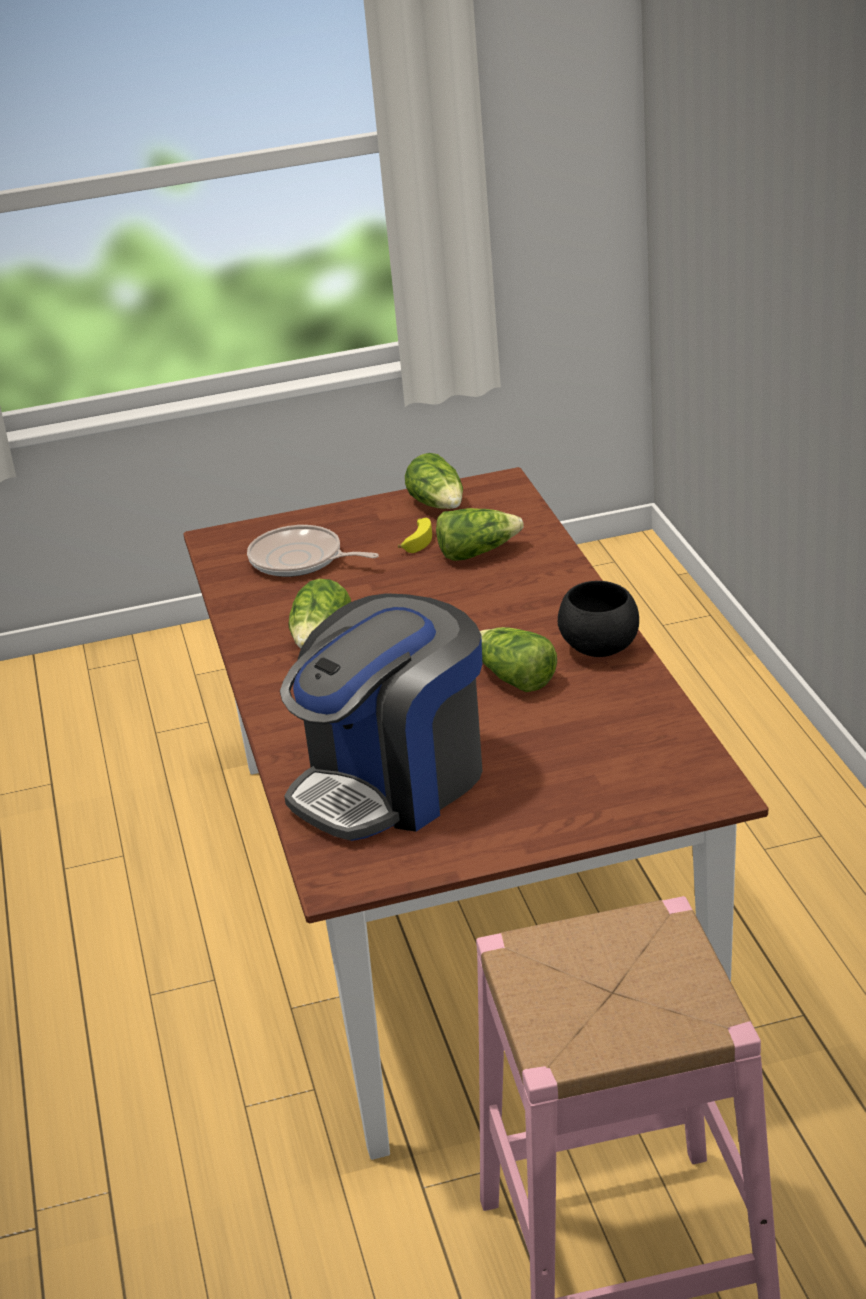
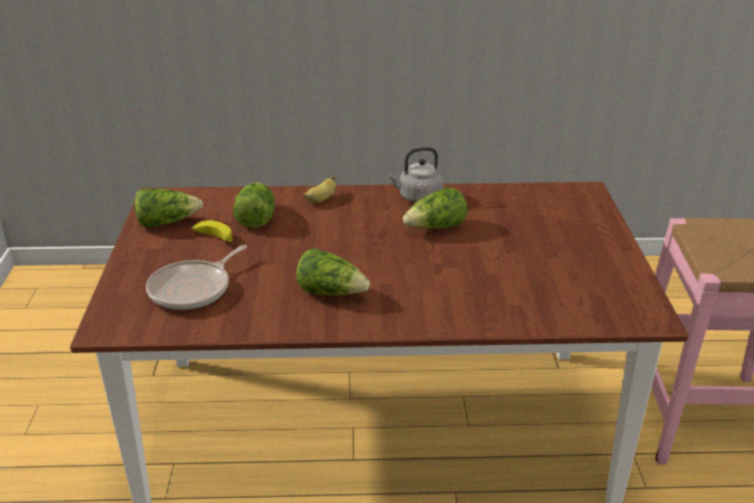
camera: 80 degrees left, 0 degrees up
(392, 783) = (543, 285): coffee machine -> none
(551, 582) = (321, 200): none -> banana
(598, 649) = (418, 198): black bowl -> grey kettle

